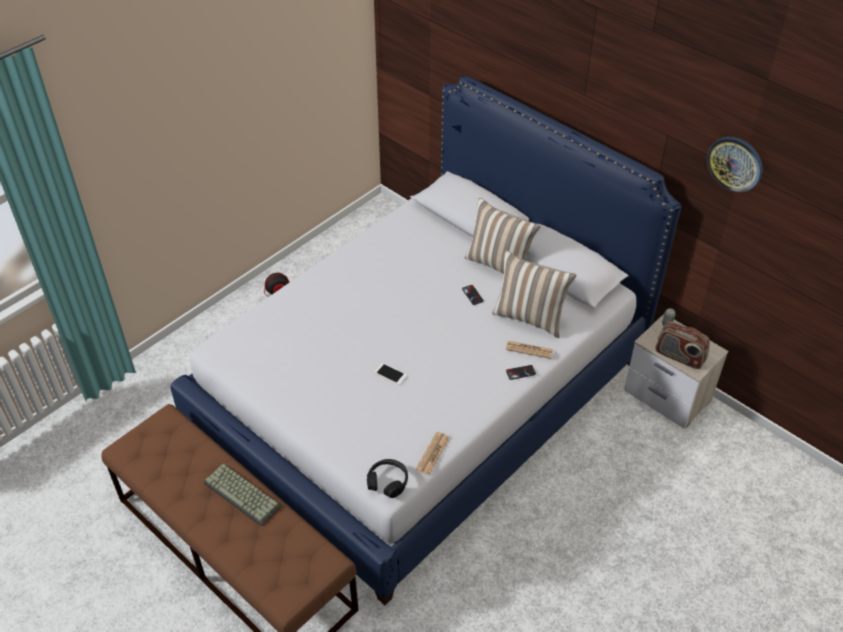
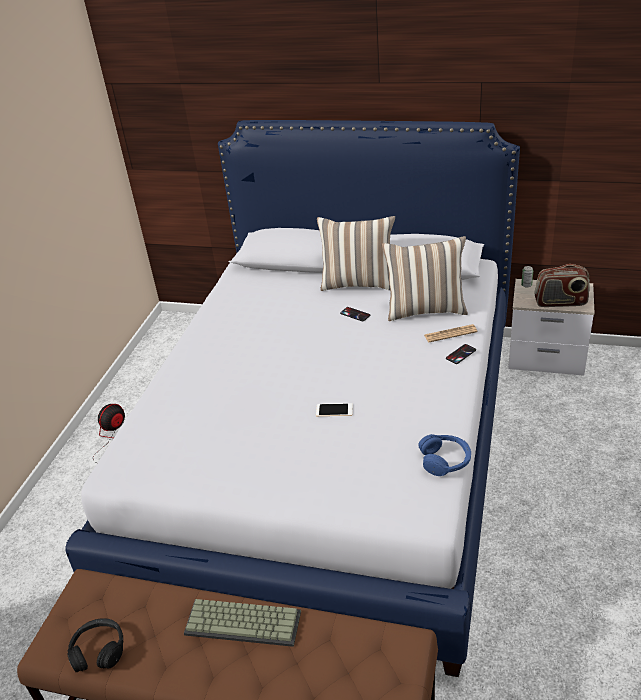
camera: 25 degrees left, 10 degrees down
(388, 481) = (423, 510): black headphones -> black headphones (99, 650)
(432, 454) = (445, 460): newspaper -> blue headphones
(735, 163) = (564, 75): wall clock -> none

